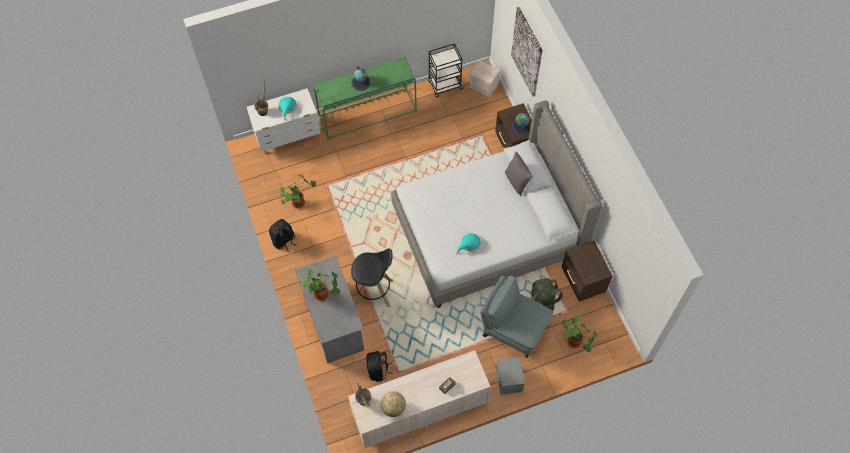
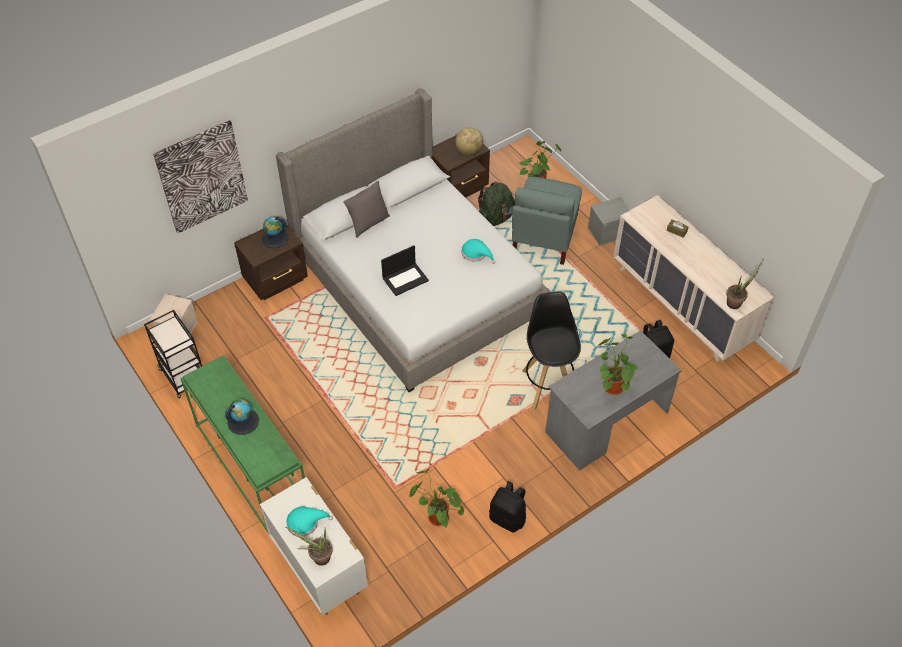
camera: 105 degrees left, 10 degrees down
(393, 408) = (728, 274): globe -> globe (469, 151)
(456, 194) = (405, 279): none -> laptop

